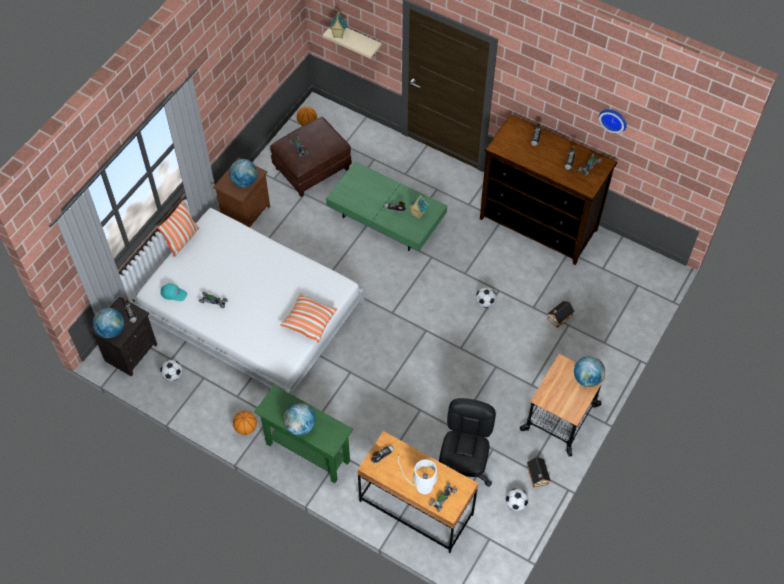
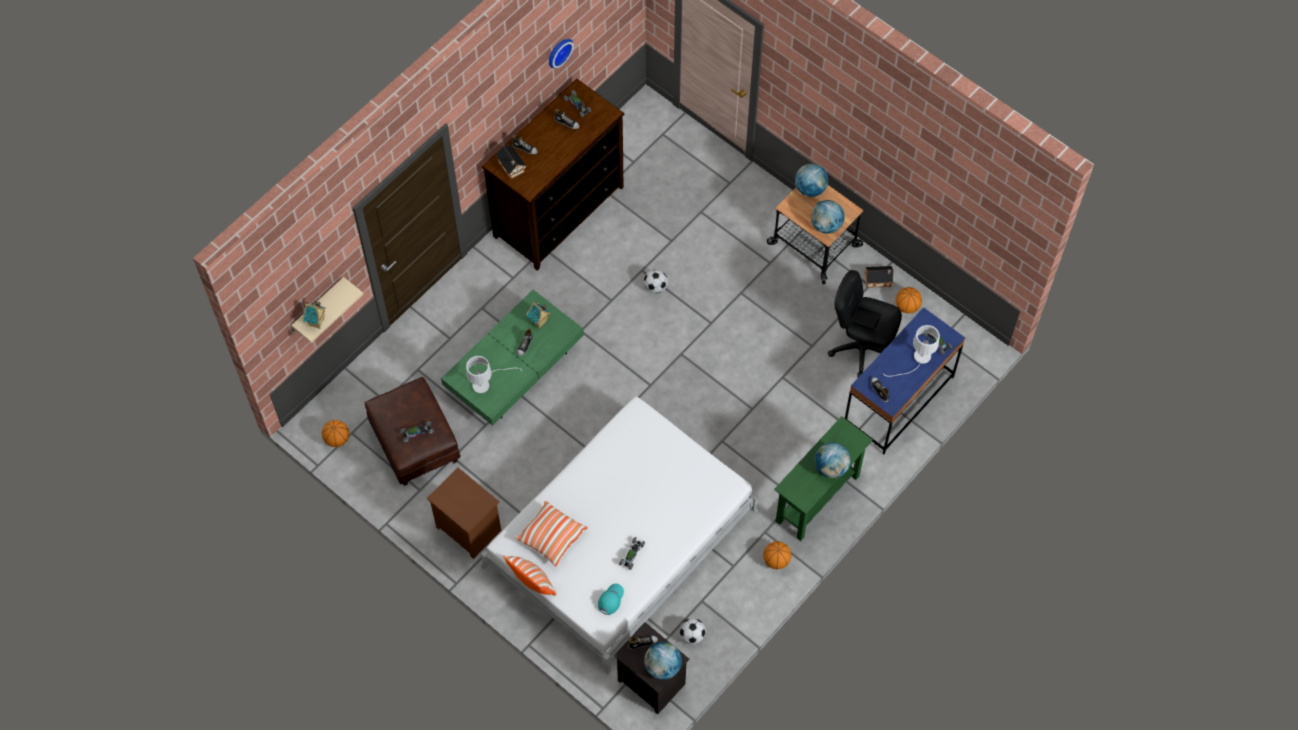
camera: 80 degrees left, 5 degrees up
(244, 181) = (468, 494): globe -> globe (826, 225)
(309, 321) = (679, 453): pillow -> pillow (551, 537)
(355, 189) = (485, 383): none -> white table lamp
(416, 507) = (898, 400): brown desk -> blue desk
(515, 504) = (907, 306): football -> basketball
(558, 317) = (689, 219): toy house -> toy house (511, 167)

